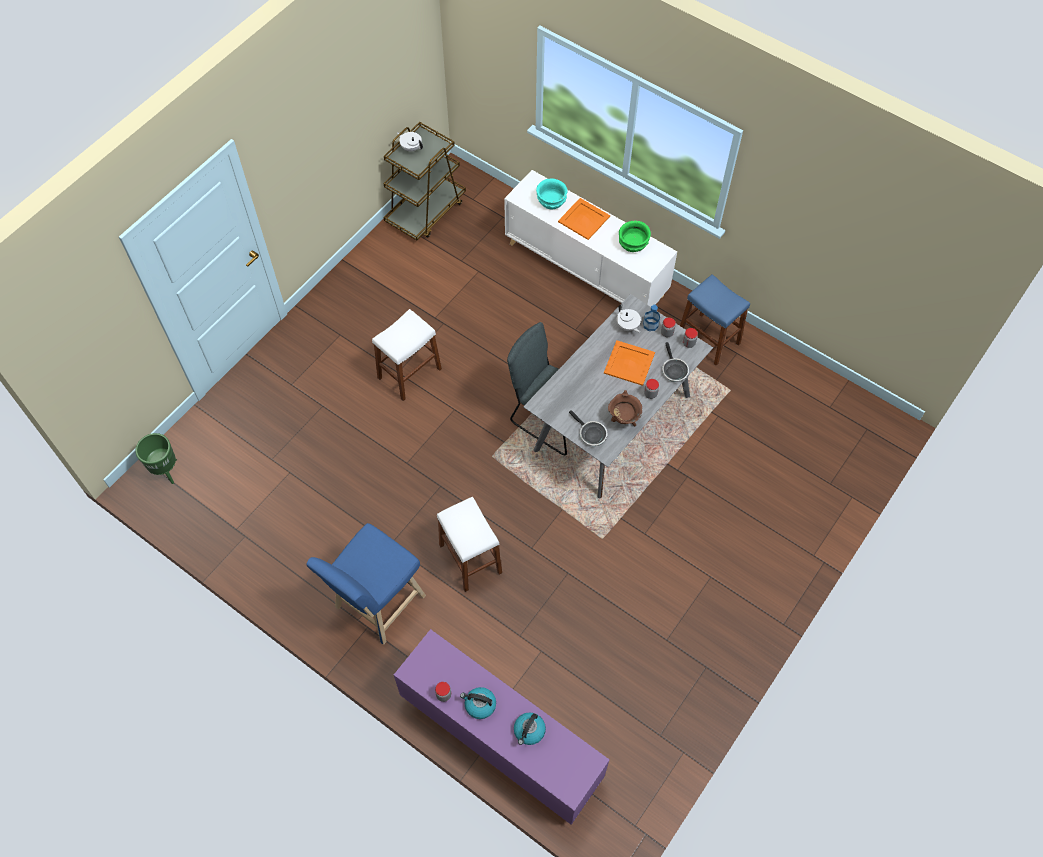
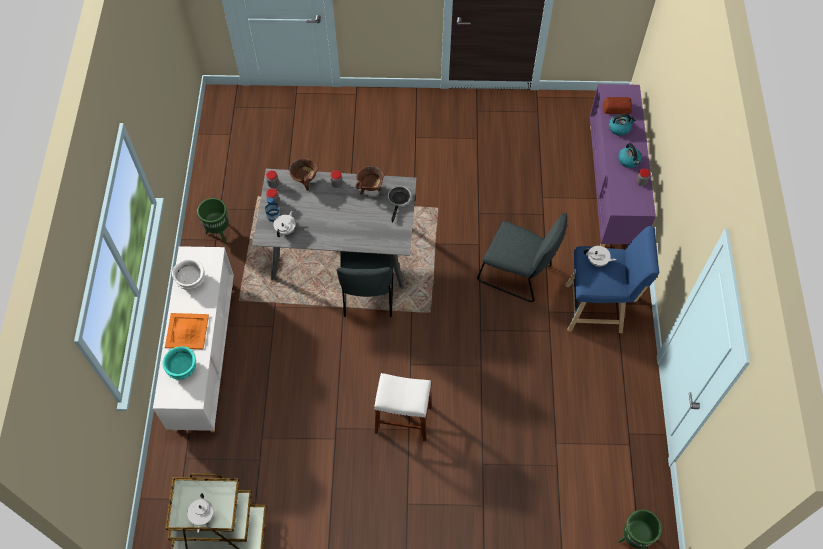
camera: 125 degrees left, 0 degrees up
(385, 562) = (597, 261): none -> white teapot
(470, 558) = (517, 275): white stool -> grey chair
(559, 751) = (616, 108): none -> bread
(629, 363) = (319, 210): orange tray -> none
(633, 244) = (192, 280): green bowl -> white bowl
(673, 370) = (305, 181): frying pan -> brown cooking pot
(708, 339) = (219, 232): blue stool -> green planter

